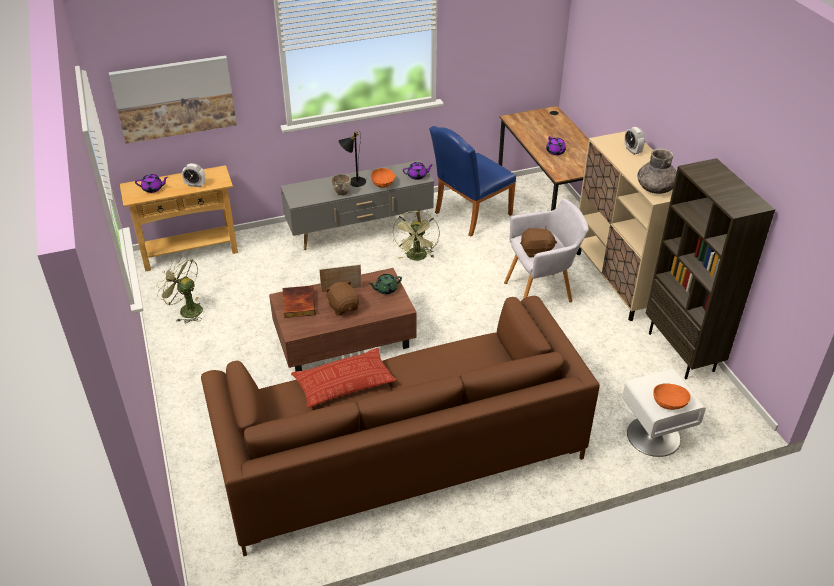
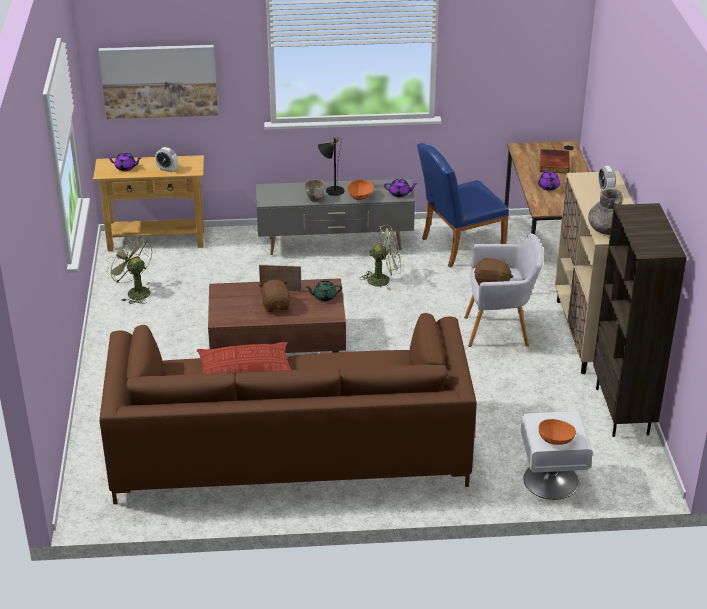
camera: 15 degrees right, 5 degrees down
(298, 303) = (233, 296): book -> book (553, 163)
(417, 258) = (383, 279): green fan -> green fan turned 120 degrees counterclockwise

